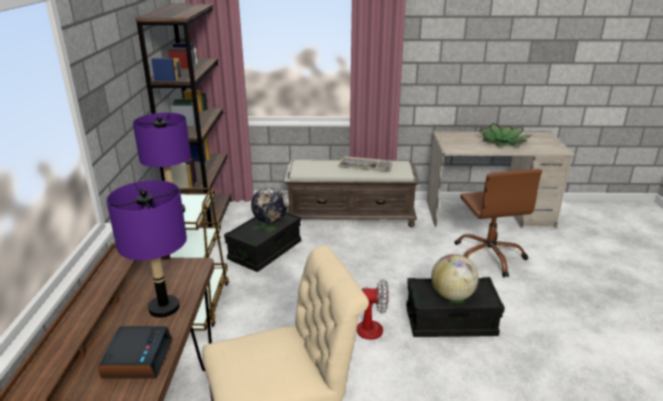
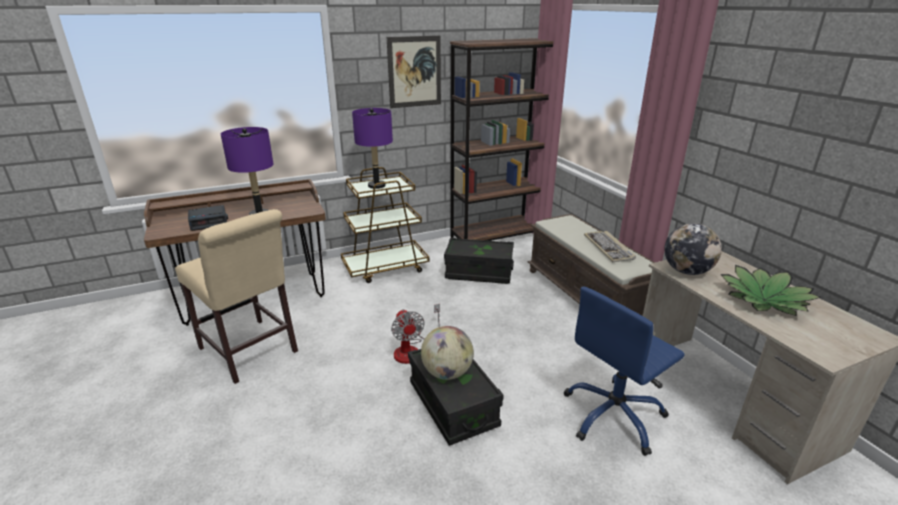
camera: 65 degrees right, 0 degrees up
(121, 63) = (414, 72): none -> picture
(270, 221) = (491, 249): globe -> globe (686, 271)
(488, 256) = (614, 416): brown office chair -> blue office chair

